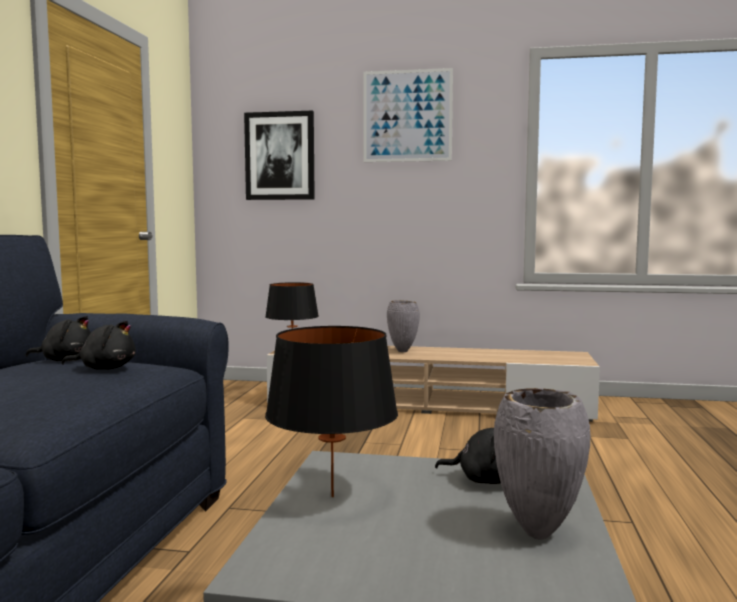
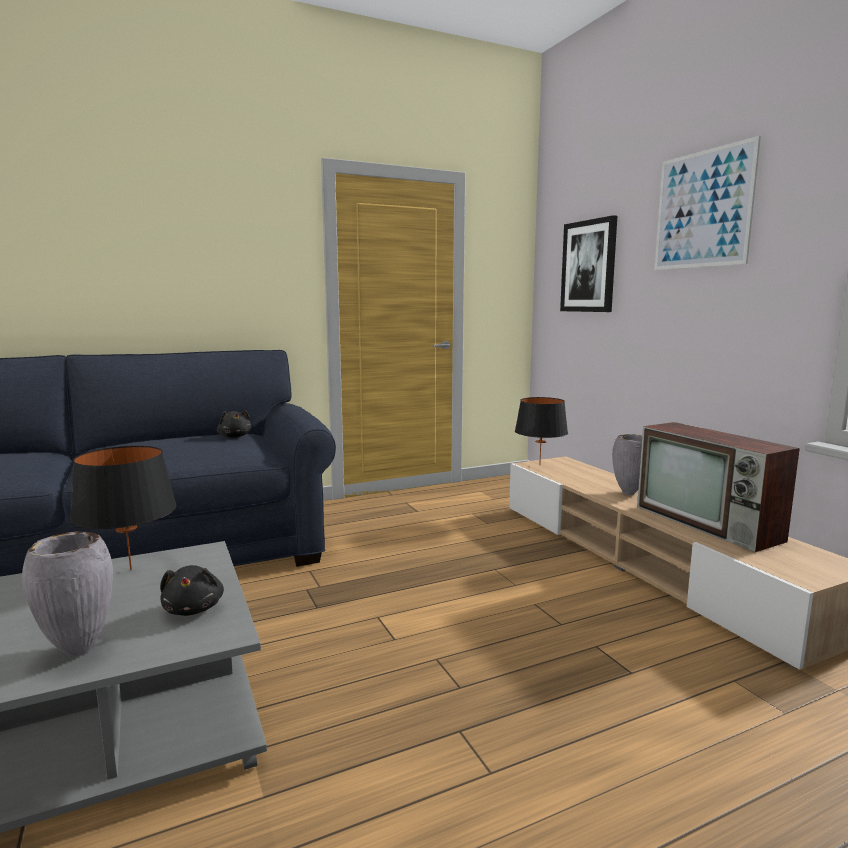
camera: 55 degrees right, 5 degrees up
(105, 368) = (216, 447): black plush toy -> none
(484, 354) = (709, 524): none -> television

